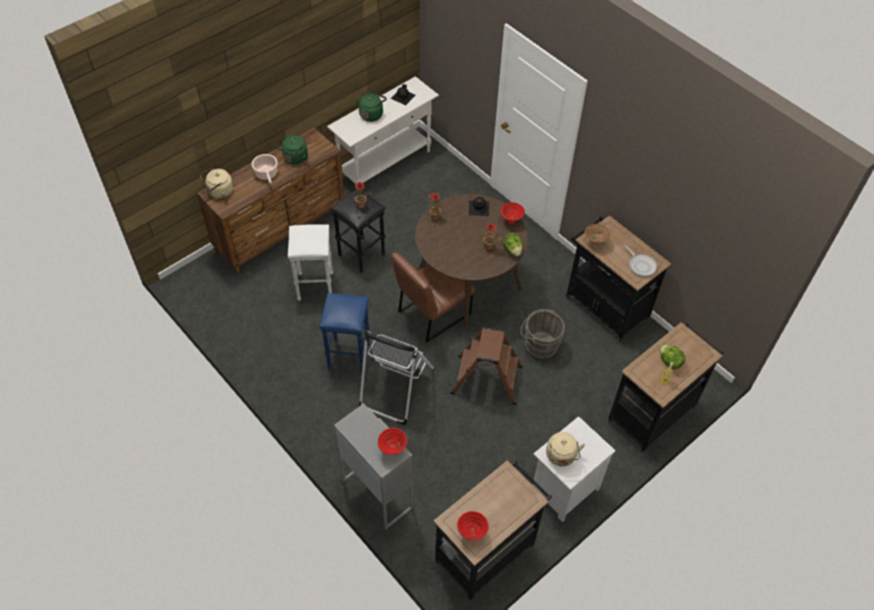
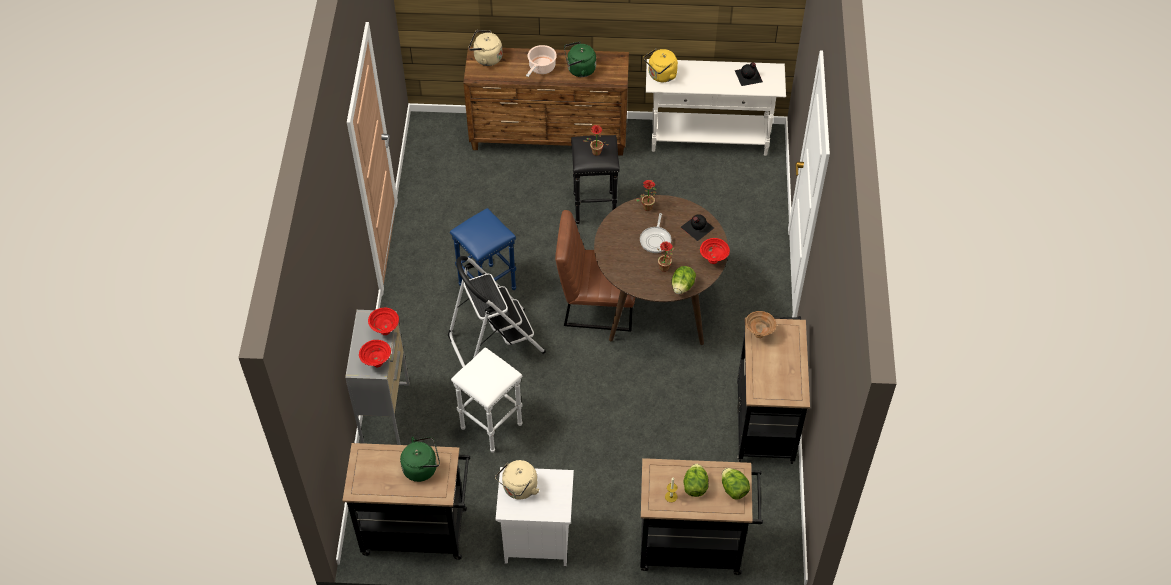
camera: 45 degrees right, 0 degrees up
(316, 285) = (526, 206): white stool -> white stool (493, 426)
(348, 130) = (661, 75): none -> yellow kettle
(371, 114) = (699, 74): green kettle -> green kettle (422, 467)
(471, 532) = (367, 476): red bowl -> red bowl (385, 330)
(486, 379) = (578, 397): brown step ladder -> none
(539, 344) = (661, 405): grey bucket -> none
(641, 265) = (777, 386): frying pan -> frying pan (656, 240)
(691, 345) = (734, 489): none -> lettuce

